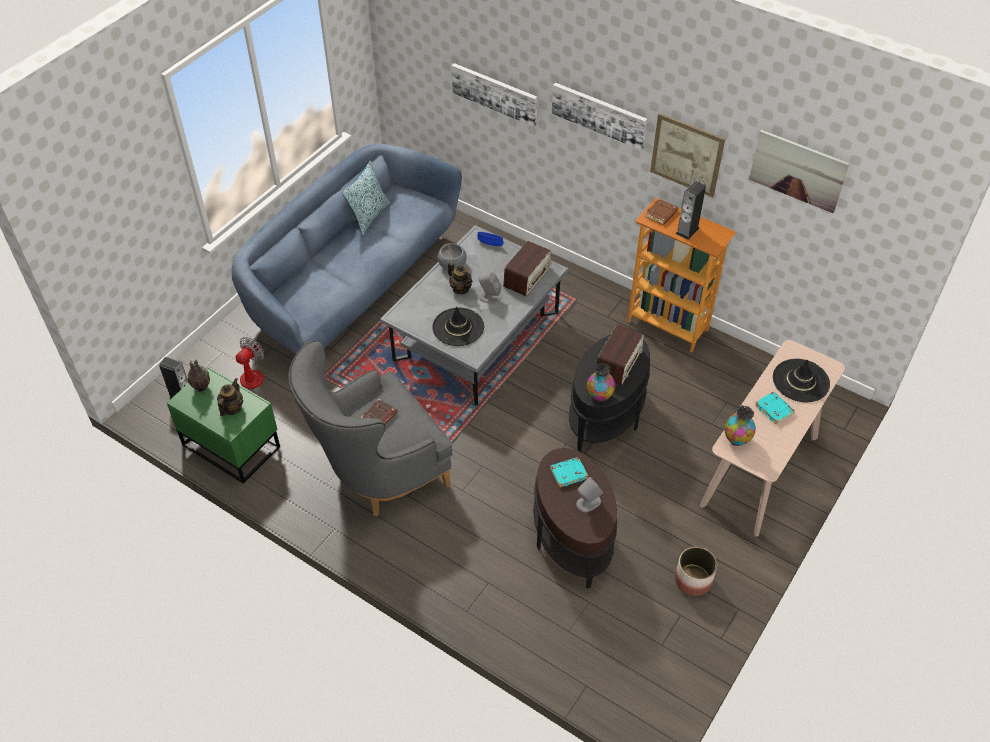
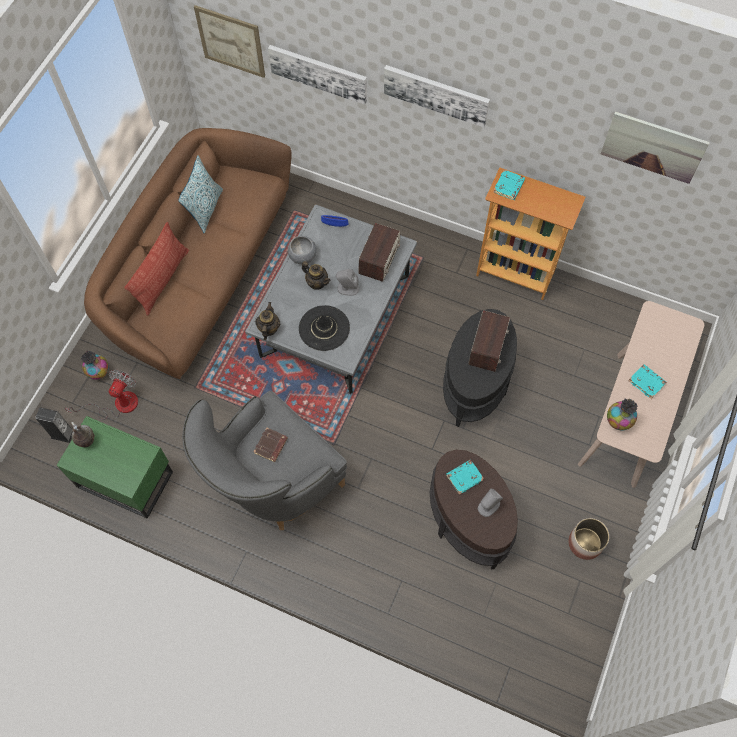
camera: 10 degrees left, 15 degrees up
(232, 408) = (123, 460): teapot -> teapot (268, 328)
(312, 267) = (163, 280): none -> pillow
(351, 284) = (199, 276): blue sofa -> brown sofa
(599, 396) = (476, 387): vase -> vase (99, 373)
(661, 214) = (509, 187): brown book -> turquoise book
(687, 155) = (533, 131): picture -> picture (231, 41)
(687, 230) = (538, 203): speaker -> none
(801, 381) = (666, 346): black hat -> none

